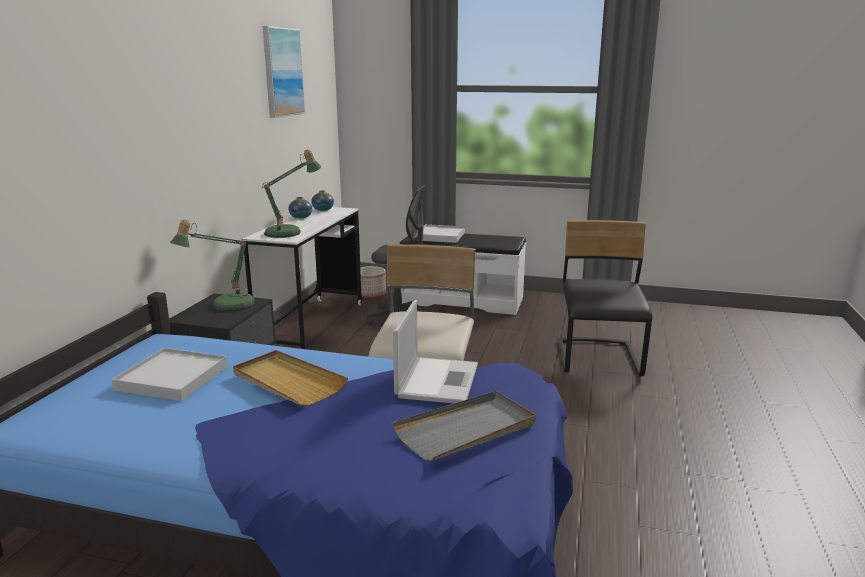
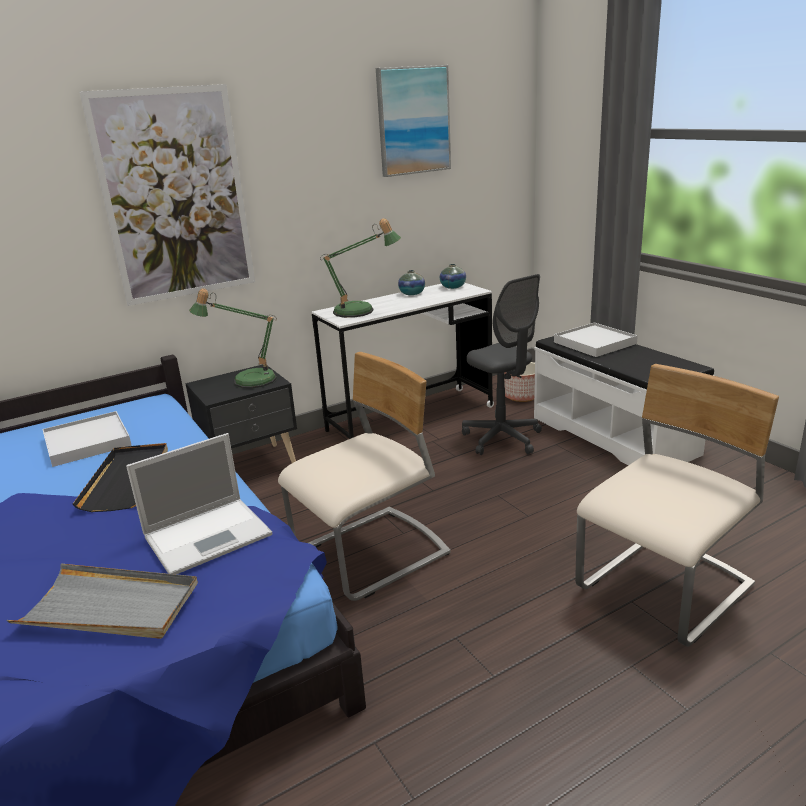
camera: 45 degrees right, 5 degrees up
(151, 129) = (175, 196): none -> picture
(287, 381) = (128, 479): beige tray -> black tray
(599, 360) = (665, 590): black chair -> beige chair

